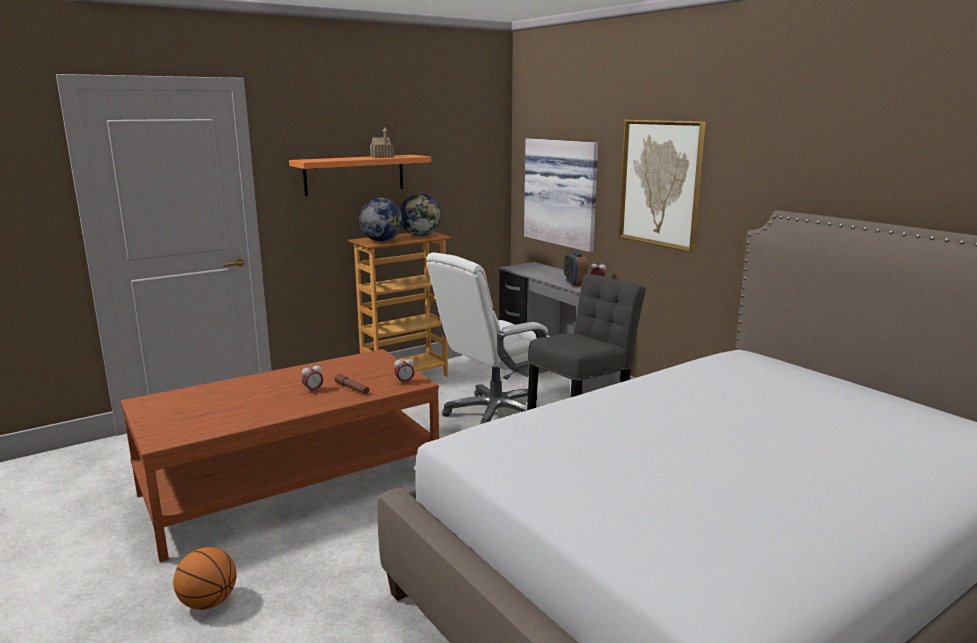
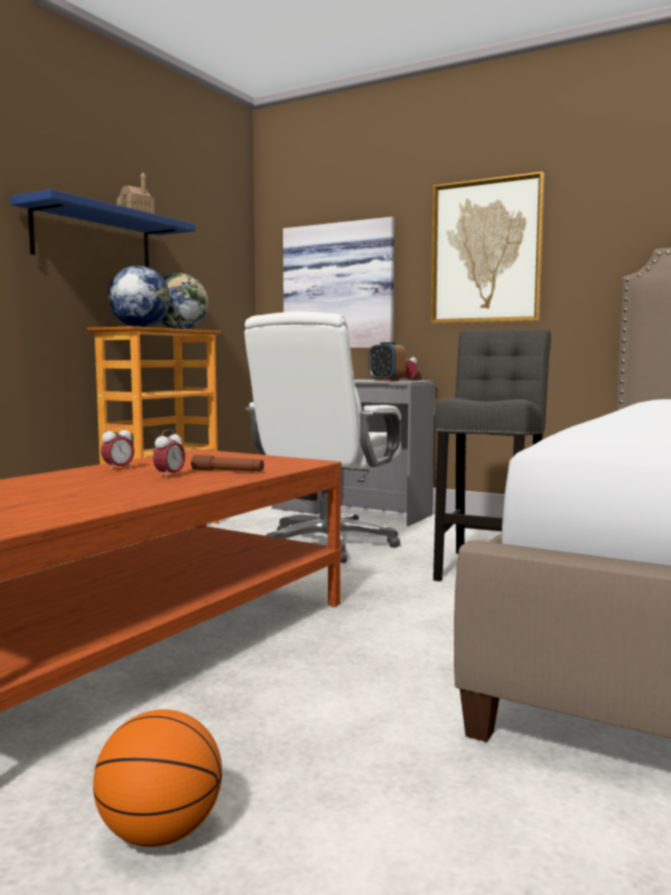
camera: 25 degrees left, 10 degrees down
(354, 174) = (93, 238): orange shelf -> blue shelf
(404, 382) = (291, 462): alarm clock -> alarm clock (118, 469)

